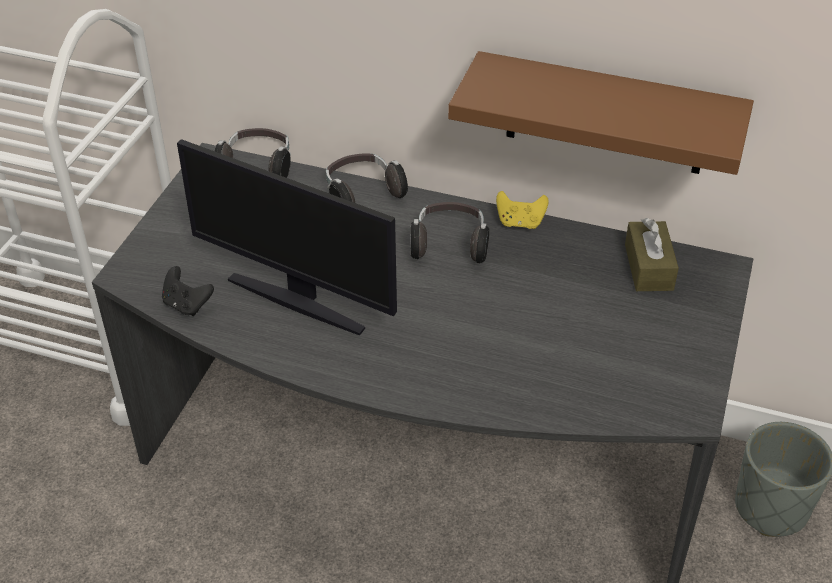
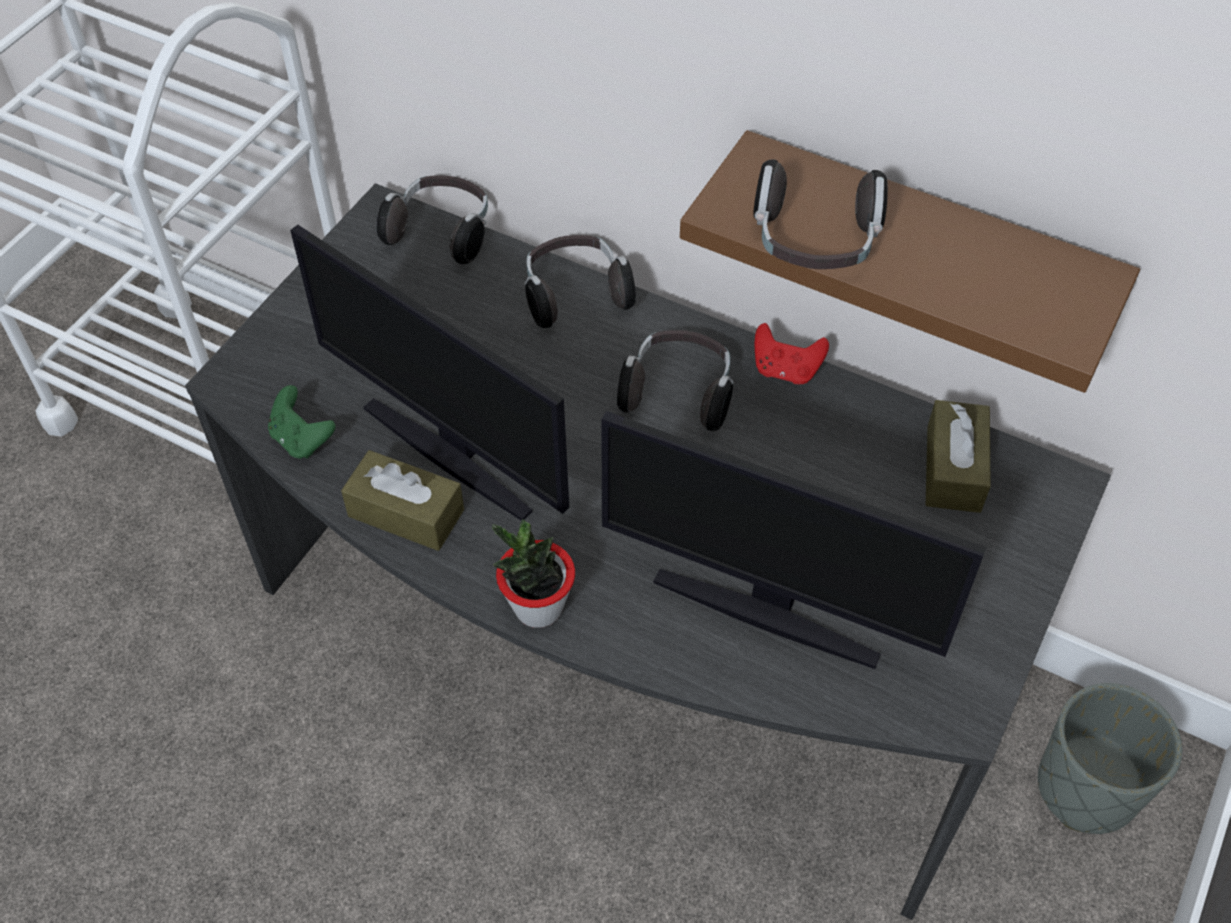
camera: 10 degrees right, 10 degrees up
(187, 305) = (302, 439): black game controller -> green game controller
(274, 340) = (406, 513): none -> brown tissue box
(384, 386) = (538, 607): none -> potted plant
(520, 222) = (785, 370): yellow game controller -> red game controller
(541, 108) = (814, 243): none -> headphones
(545, 368) = (767, 612): none -> monitor

